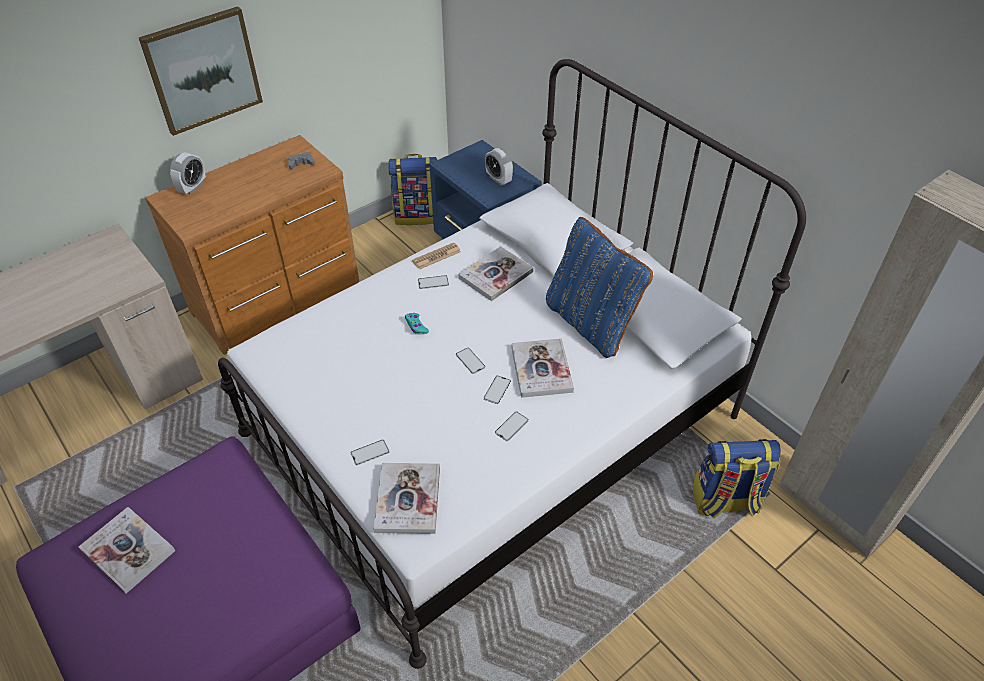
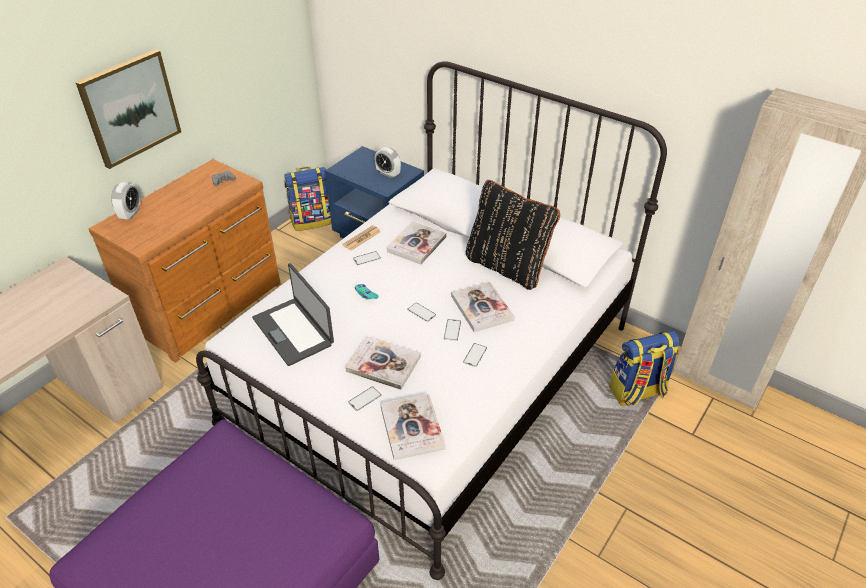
camera: 15 degrees left, 5 degrees down
(128, 550) = (164, 531): book -> book (383, 364)
(323, 355) = (294, 331): none -> laptop
(591, 322) = (507, 266): blue pillow -> black pillow

